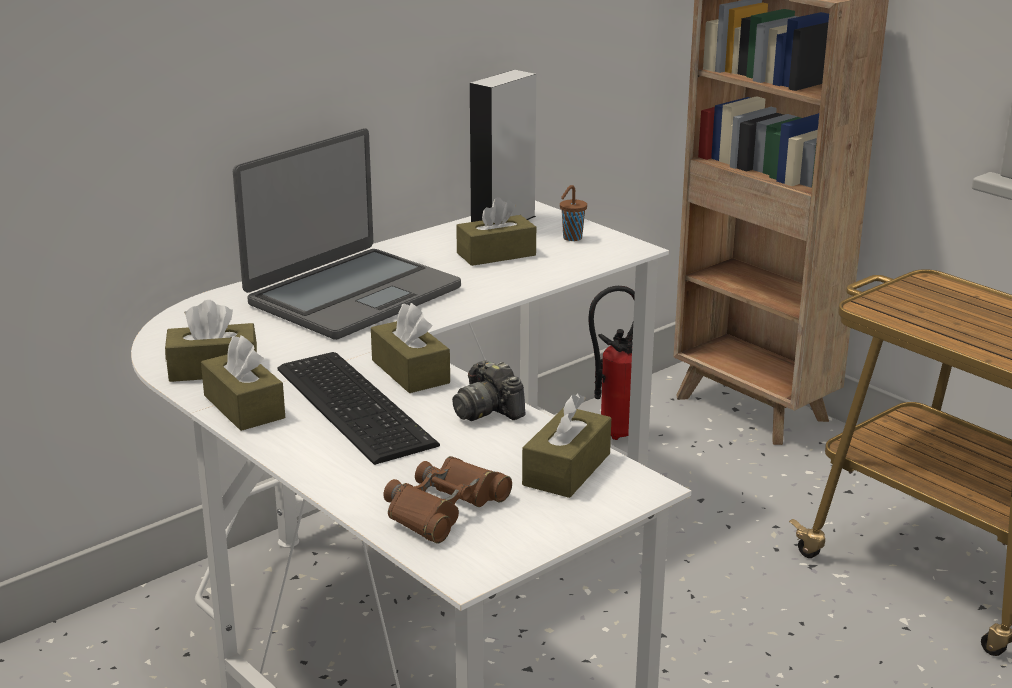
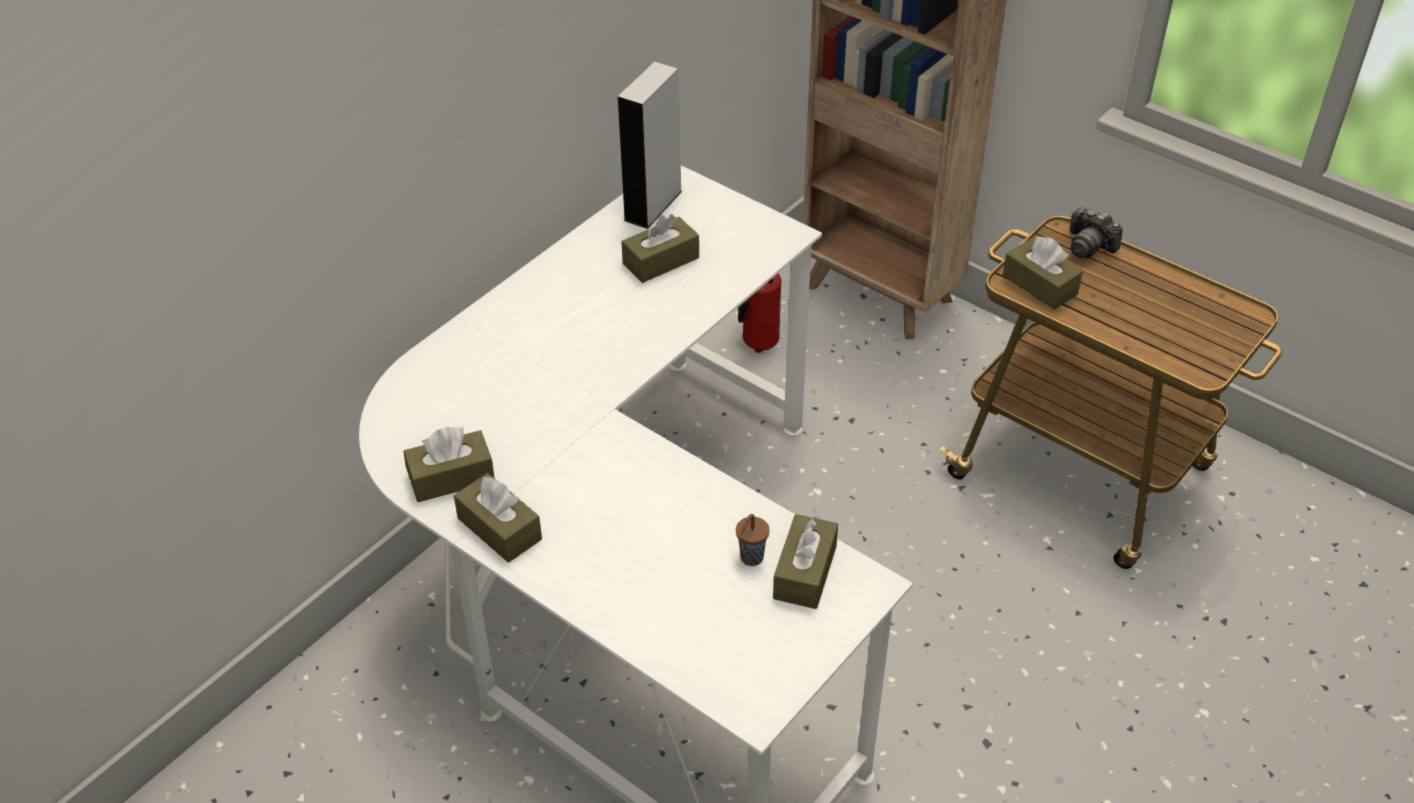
camera: 10 degrees left, 20 degrees up
(352, 295) = (543, 346): laptop -> none
(357, 404) = (599, 510): keyboard -> none
(410, 371) = (633, 456): brown tissue box -> brown tissue box (1039, 285)
(444, 508) = (716, 639): brown binoculars -> none
(487, 410) = (717, 502): camera -> camera (1089, 245)
(571, 238) = (726, 225): brown cup -> brown cup (750, 558)

